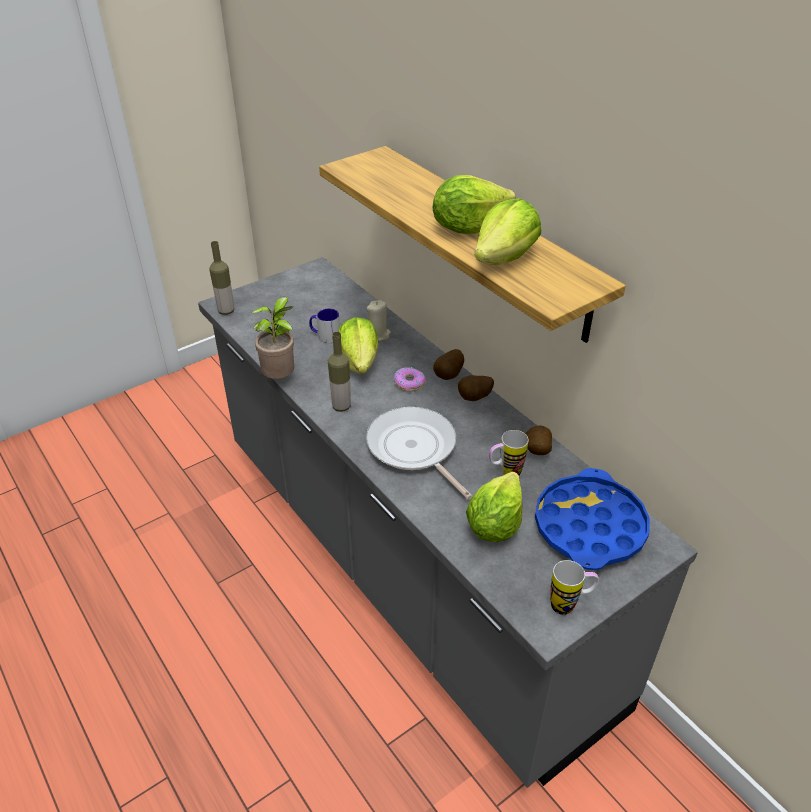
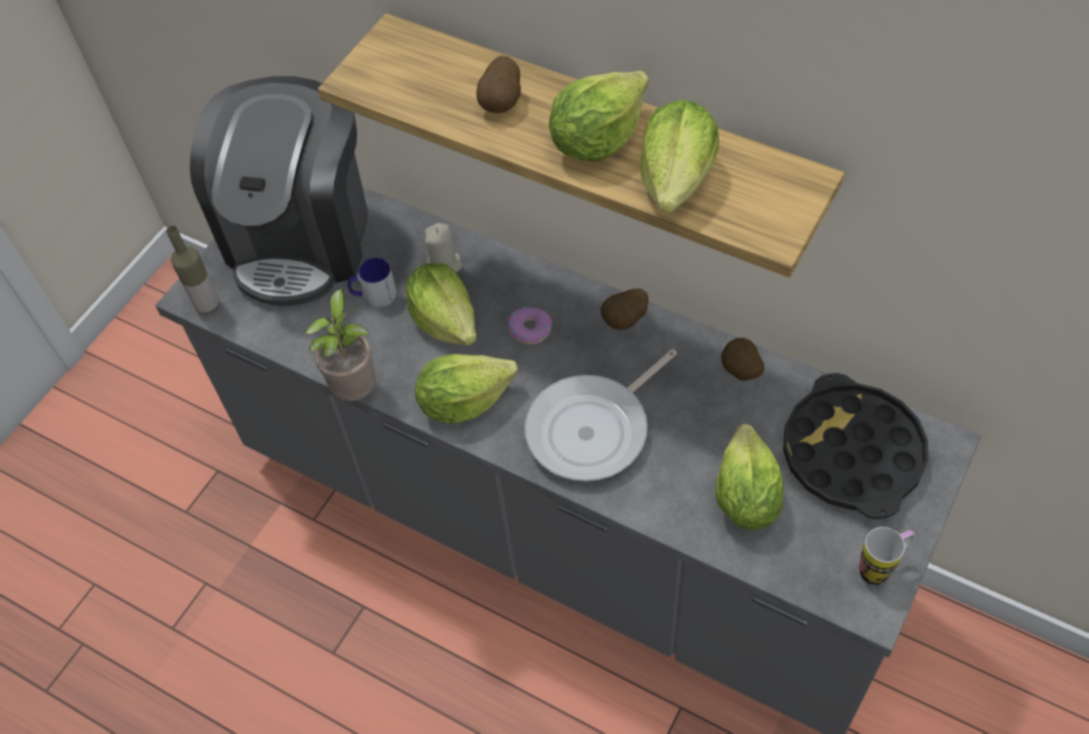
camera: 20 degrees left, 15 degrees up
(303, 296) = (302, 238): none -> coffee machine
(341, 406) = (464, 402): bottle -> lettuce
(414, 449) = (593, 429): frying pan -> frying pan turned 75 degrees counterclockwise
(449, 376) = (574, 297): potato -> potato (502, 103)
(505, 473) = (720, 419): mug -> none
(589, 526) = (852, 453): blue tray -> black tray

